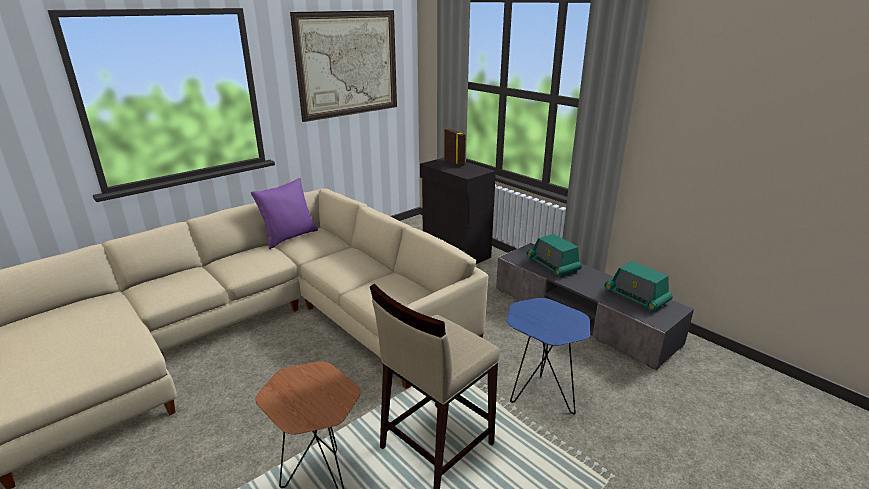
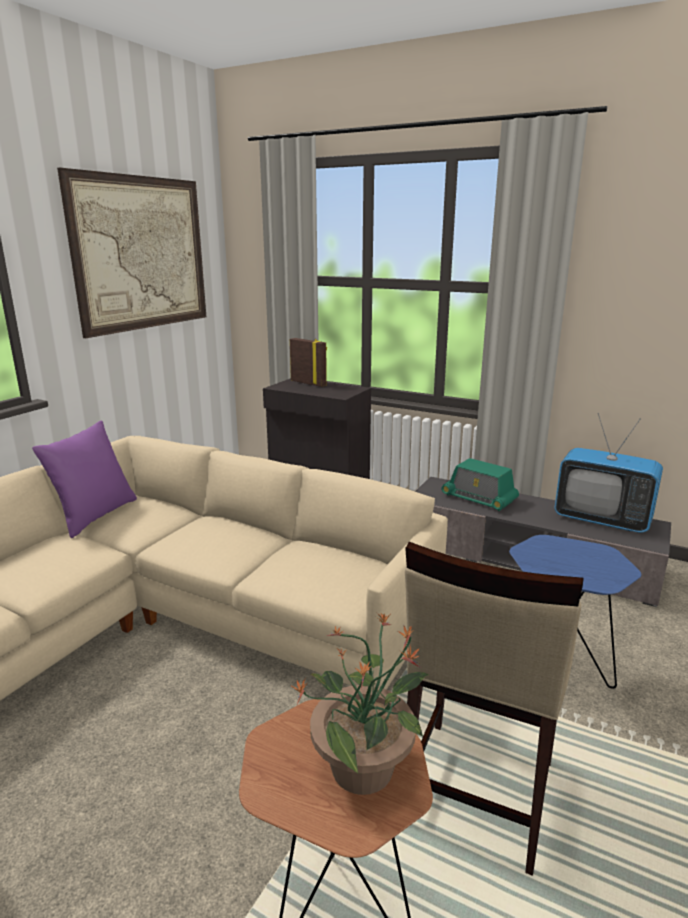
camera: 20 degrees left, 5 degrees down
(321, 398) = (364, 767): none -> potted plant
(636, 297) = (602, 519): radio -> television

